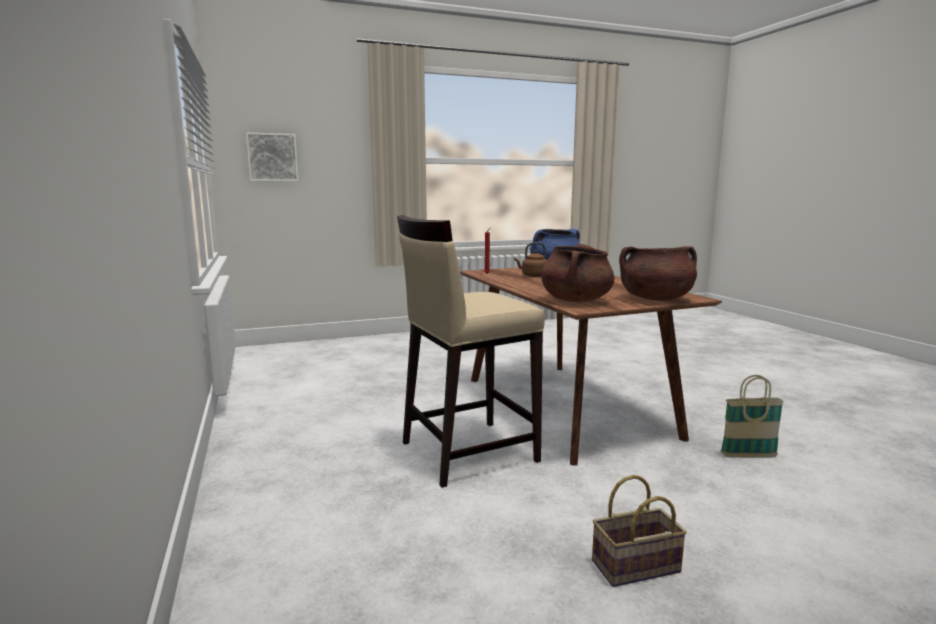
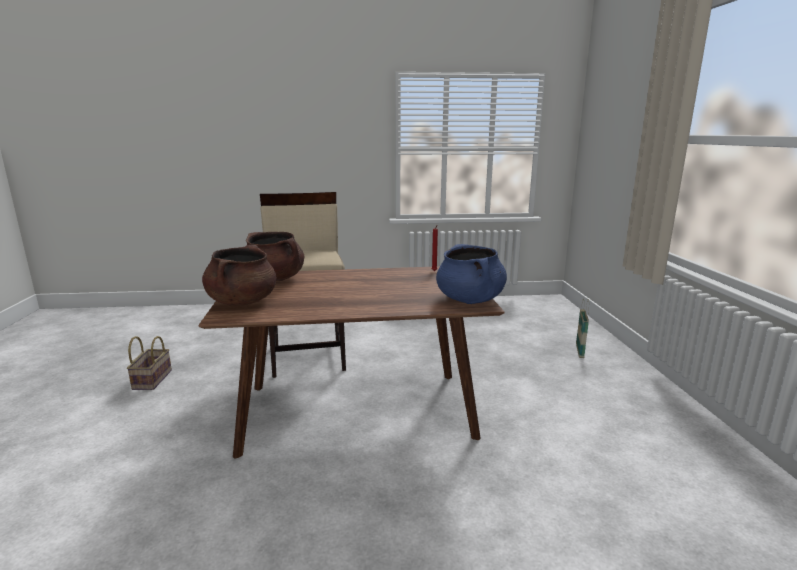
camera: 105 degrees right, 5 degrees up
(272, 157) = (601, 137): picture -> none
(533, 276) = (408, 283): brown kettle -> none
(748, 456) = (173, 481): basket -> basket (579, 351)

